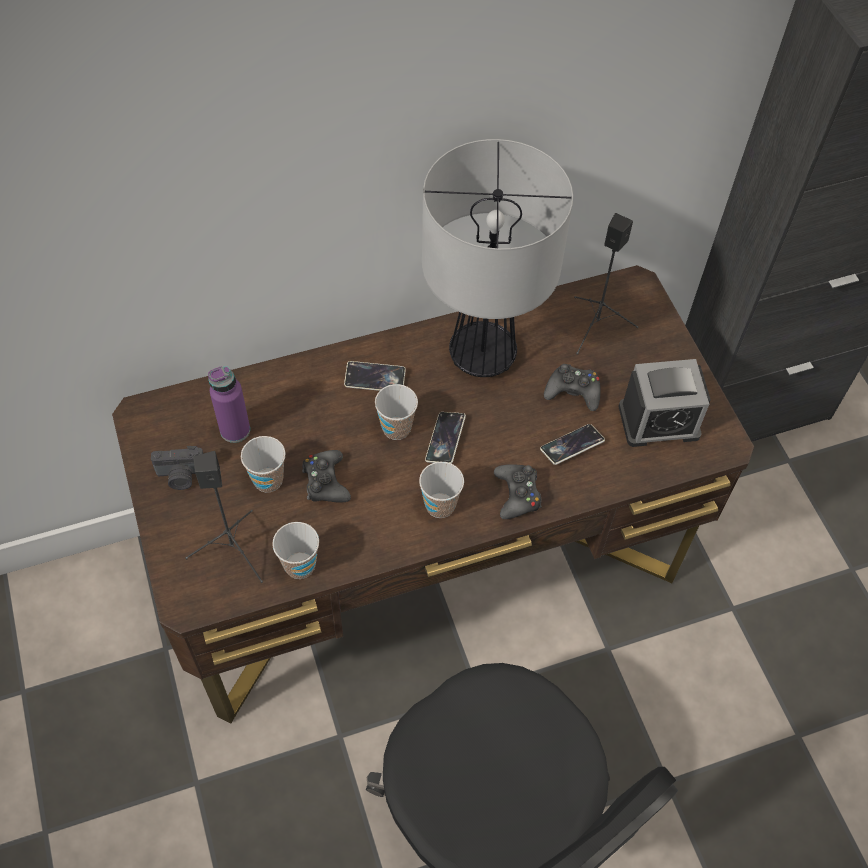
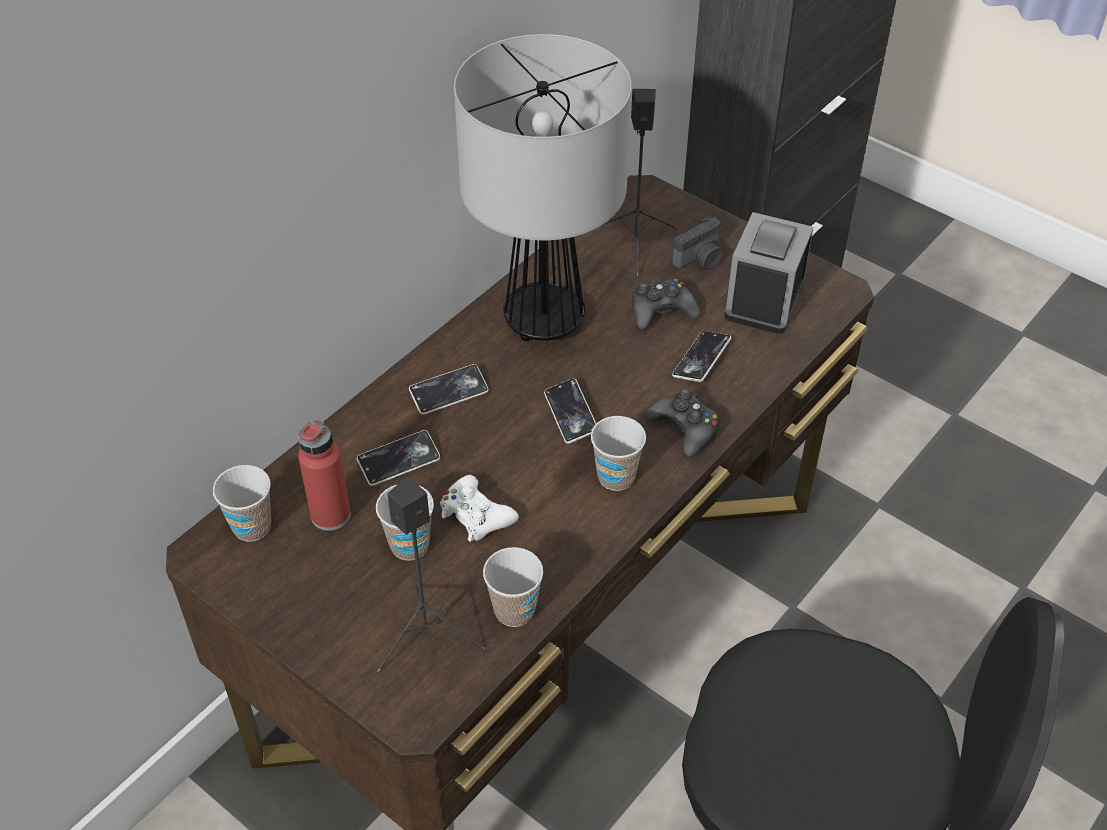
camera: 30 degrees left, 10 degrees down
(181, 476) = (304, 592): camera -> camera (700, 260)
(235, 430) = (330, 515): purple bottle -> red bottle
(305, 414) = (399, 461): none -> phone
(325, 482) = (476, 515): black game controller -> white game controller
(396, 428) = (510, 428): cup -> cup (252, 527)
(659, 421) = (764, 299): alarm clock -> alarm clock turned 150 degrees clockwise

